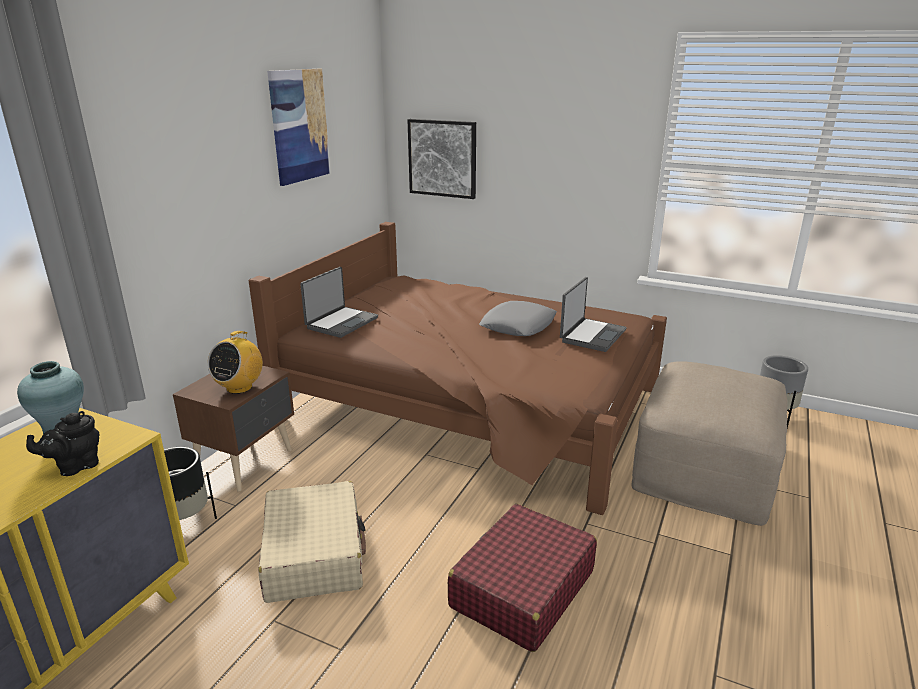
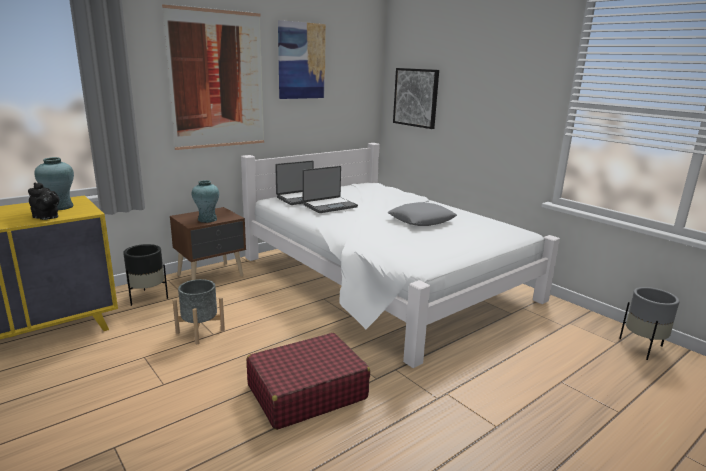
camera: 25 degrees right, 5 degrees down
(75, 466) = (47, 217): black teapot -> black teapot turned 135 degrees counterclockwise
(205, 174) = (217, 80): none -> picture
(239, 387) = (207, 219): radio -> turquoise vase
(314, 554) = (200, 331): beige suitcase -> grey planter
(472, 405) = (385, 279): brown bed -> white bed
(592, 335) = (471, 235): laptop -> laptop (329, 206)
(704, 465) = (537, 362): beige ottoman -> none

